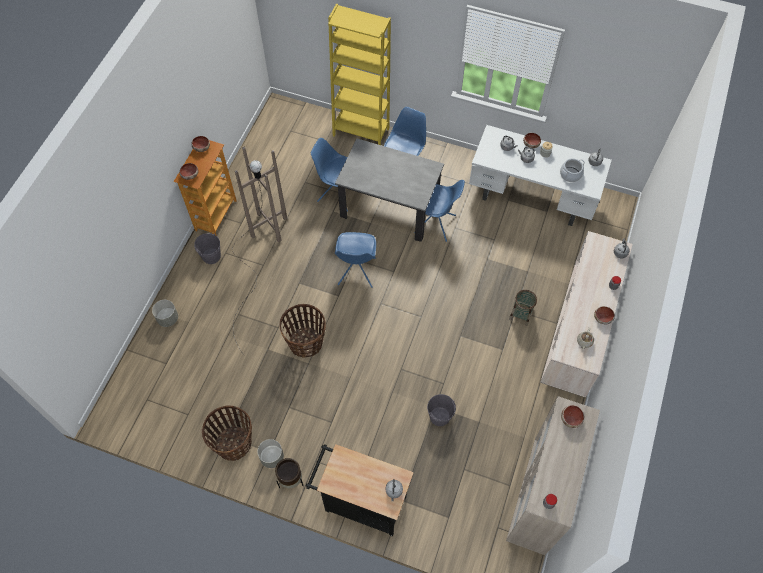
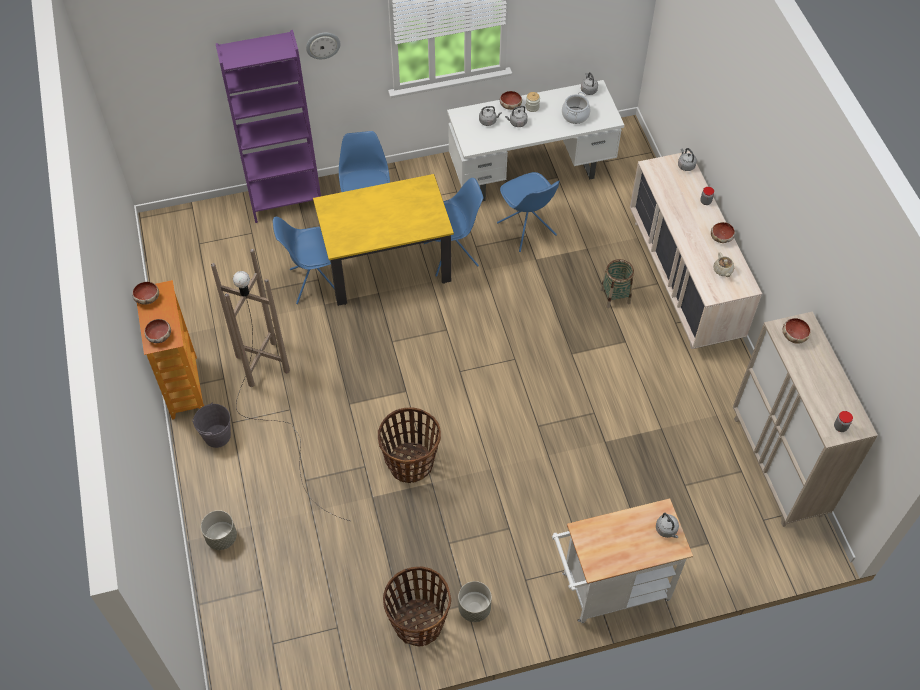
camera: 35 degrees left, 5 degrees down
(290, 480) = (514, 617): brown planter -> none
(356, 272) = (405, 354): blue chair -> blue chair (527, 230)
(361, 132) = (285, 201): yellow bookcase -> purple bookcase
(361, 502) = (609, 589): black cart -> white cart
(389, 208) = (386, 266): grey dining table -> yellow dining table
(411, 38) = (323, 45): none -> wall clock
(439, 416) = (617, 448): grey bucket -> none

